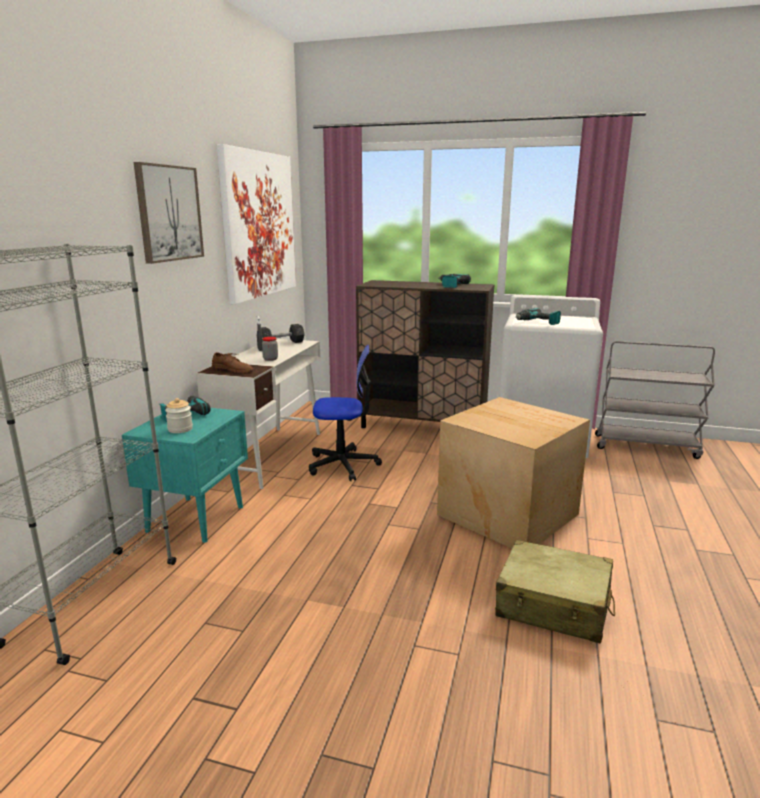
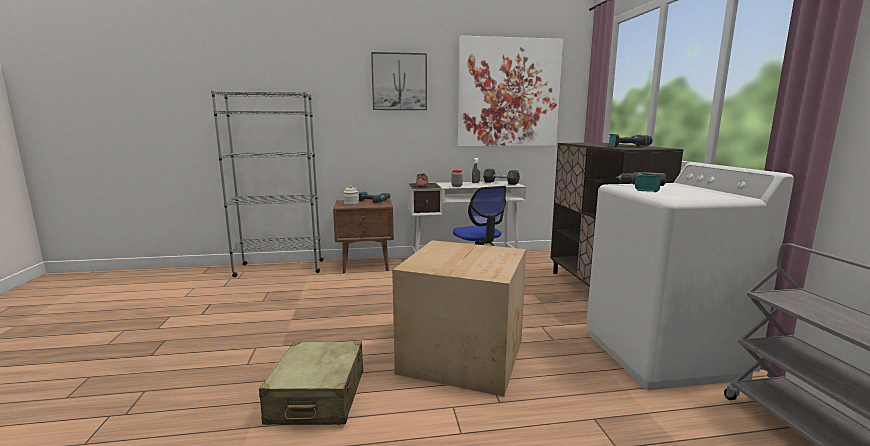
camera: 65 degrees right, 5 degrees down
(197, 518) = (366, 265): turquoise nightstand -> brown nightstand

